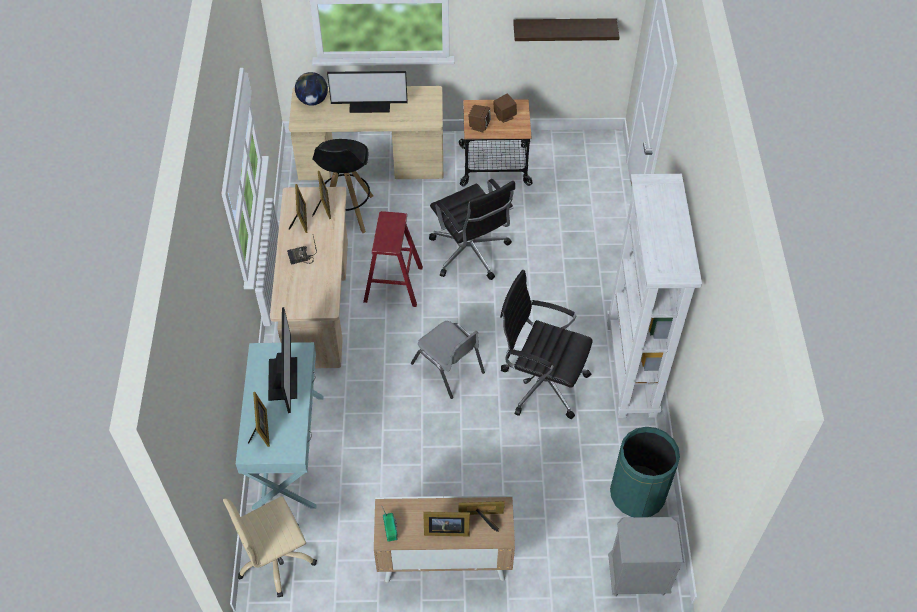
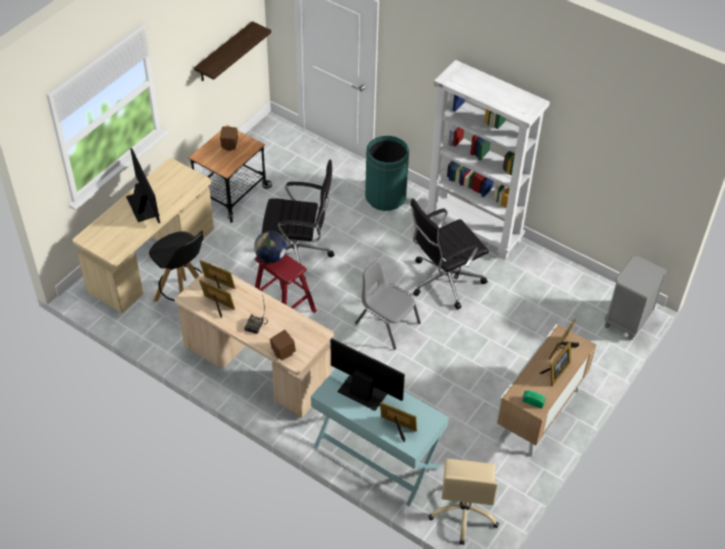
camera: 55 degrees left, 5 degrees down
(313, 101) = (101, 235): globe -> globe (271, 257)
(370, 105) = (143, 206): monitor -> monitor turned 60 degrees counterclockwise
(448, 368) = (387, 323): grey chair -> grey chair turned 135 degrees counterclockwise
(479, 126) = (224, 163): brown speaker -> brown speaker (283, 352)
(637, 494) = (569, 284): green trash can -> green trash can (385, 197)

